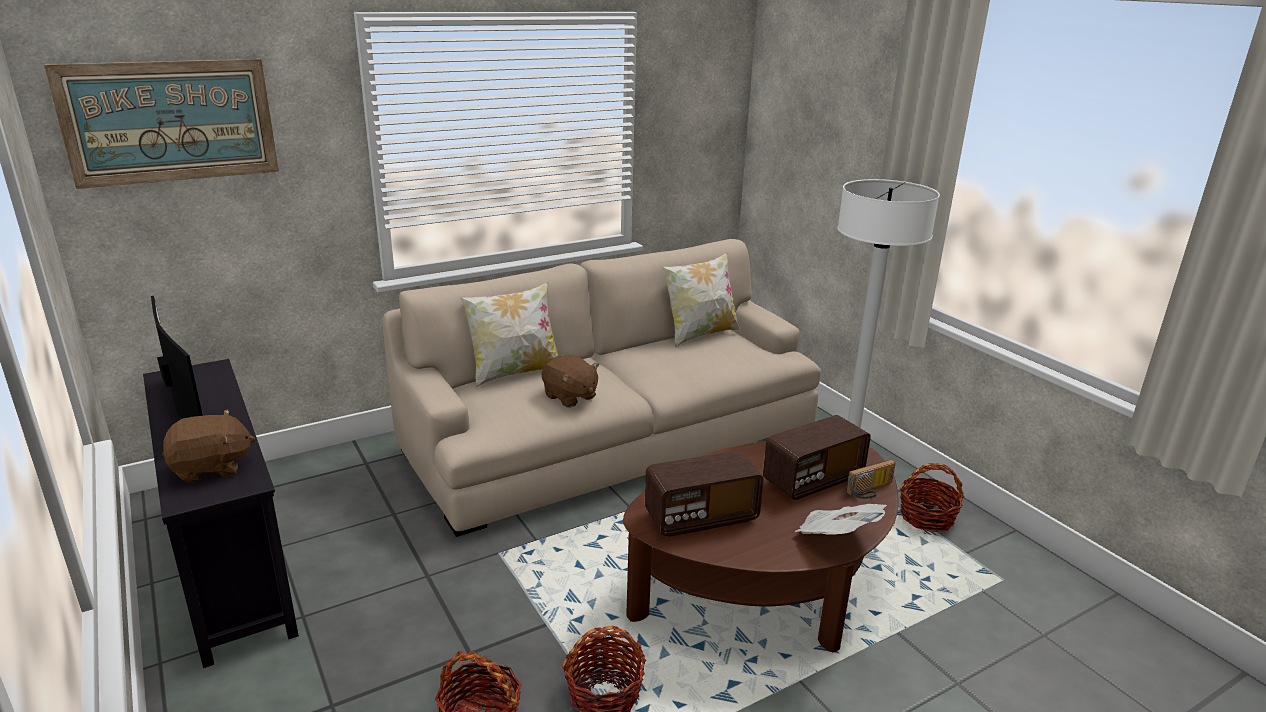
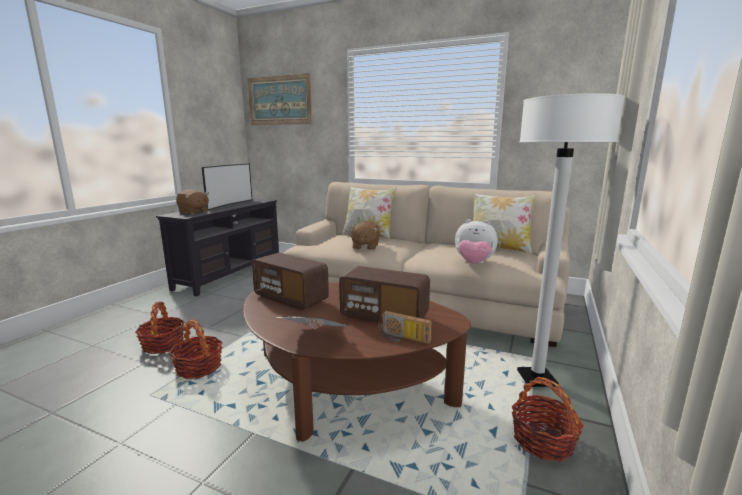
camera: 55 degrees right, 10 degrees down
(728, 369) = (474, 264): none -> plush toy

